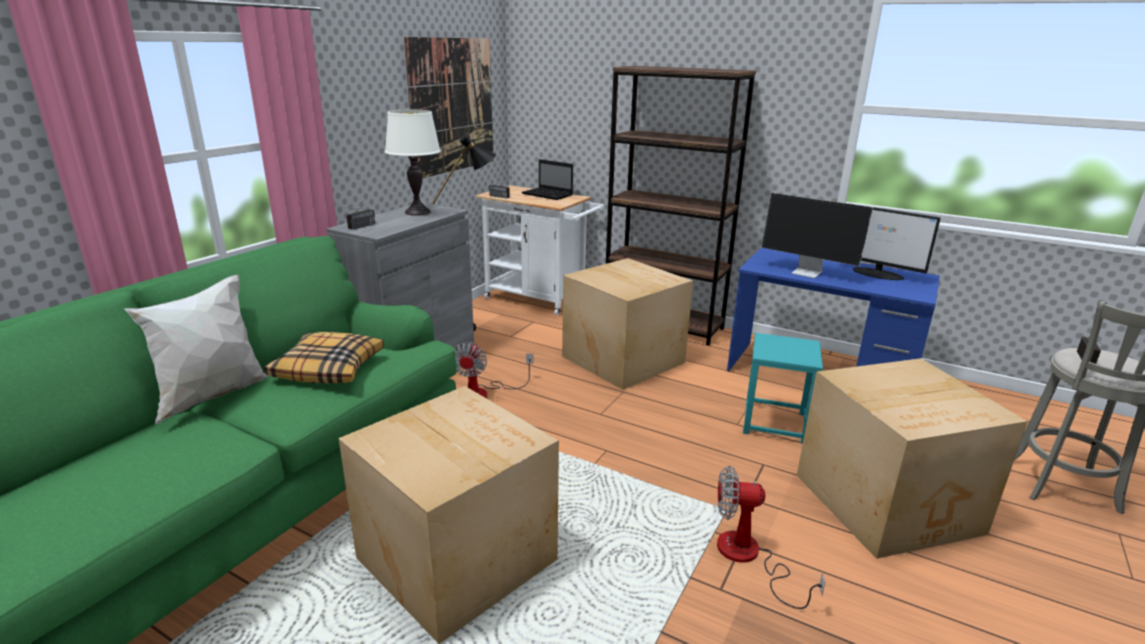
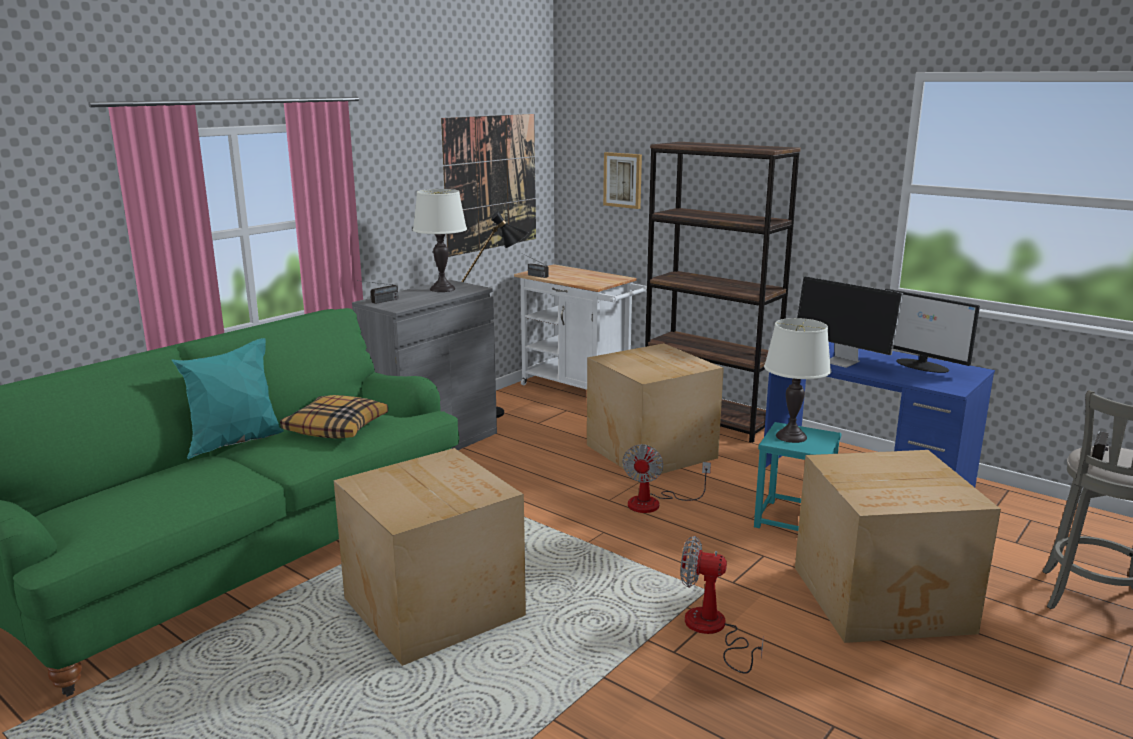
camera: 10 degrees right, 5 degrees down
(213, 396) = (236, 444): white pillow -> turquoise pillow
(483, 393) = (494, 474): fan -> fan (654, 503)
(548, 195) = (591, 275): laptop -> none
(577, 104) = (623, 180): none -> picture
(778, 347) = (791, 436): none -> white table lamp

